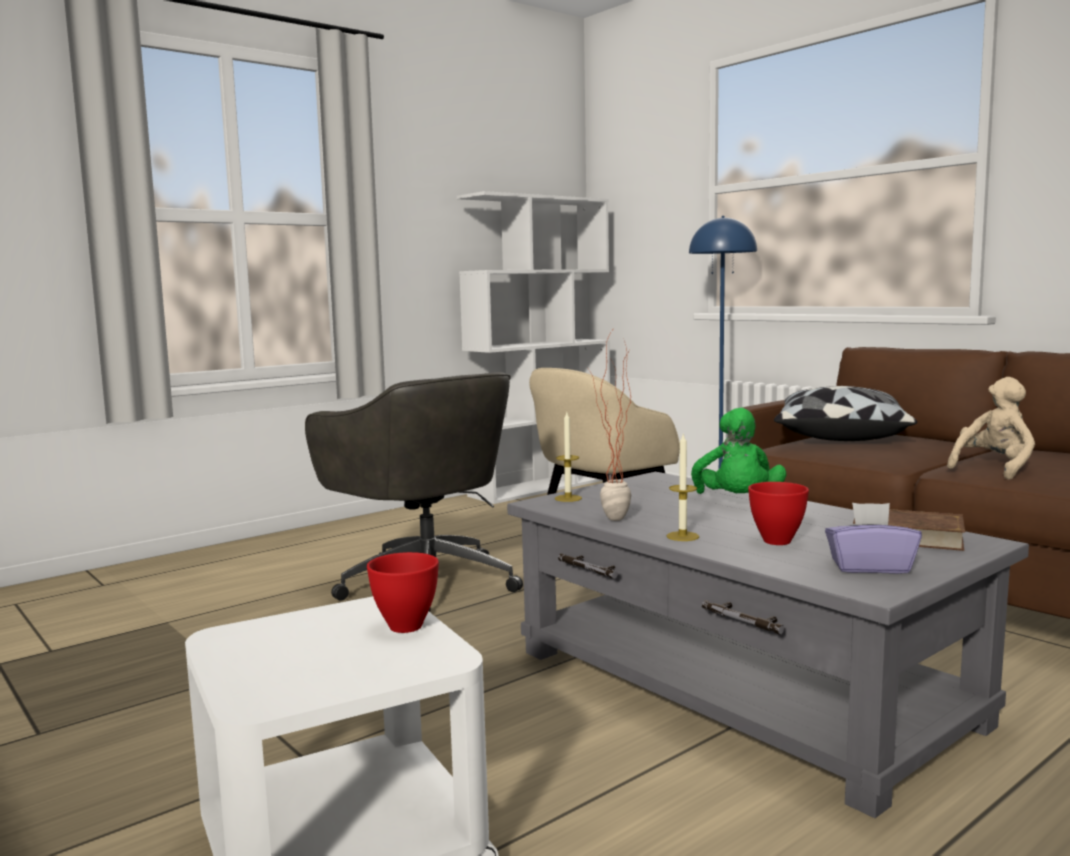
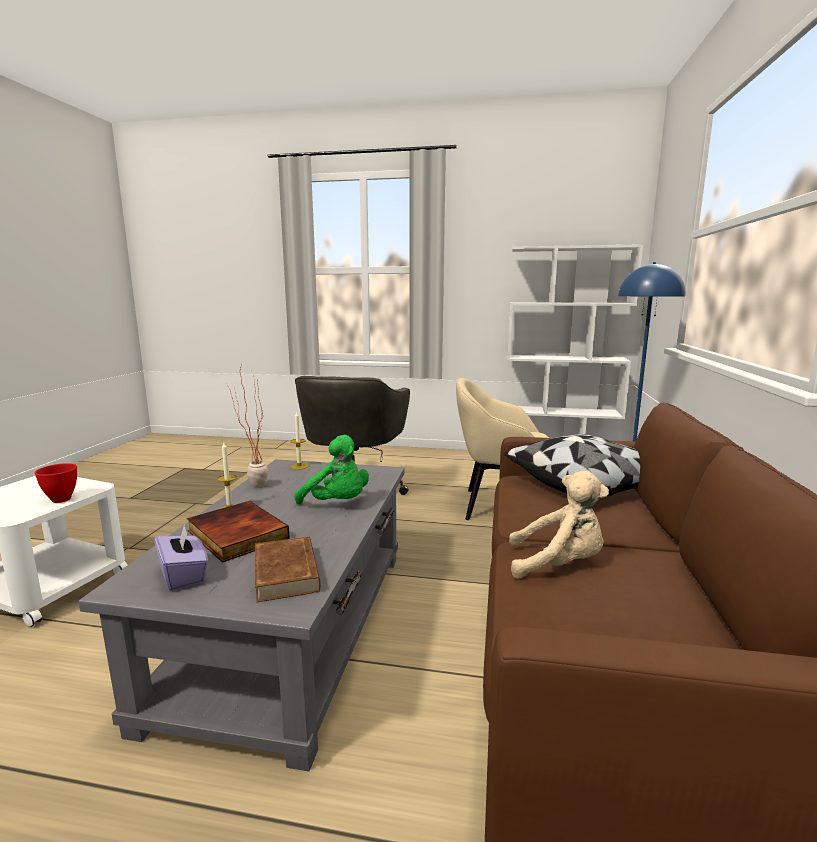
camera: 50 degrees right, 5 degrees up
(737, 502) = (337, 504): green plush toy -> green plush toy turned 105 degrees counterclockwise
(776, 541) = (235, 535): red bowl -> book

